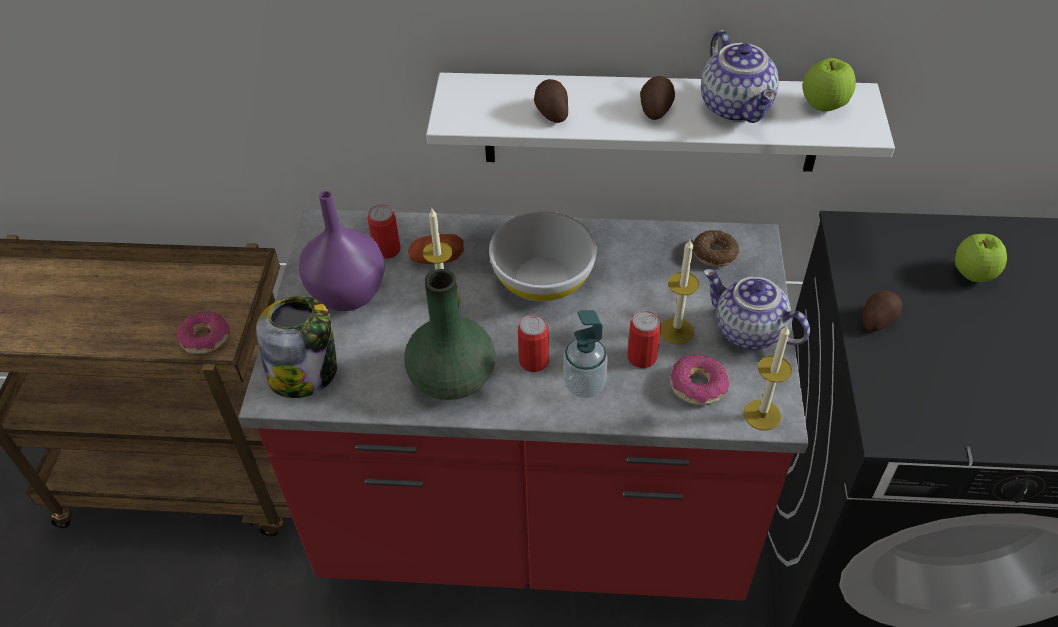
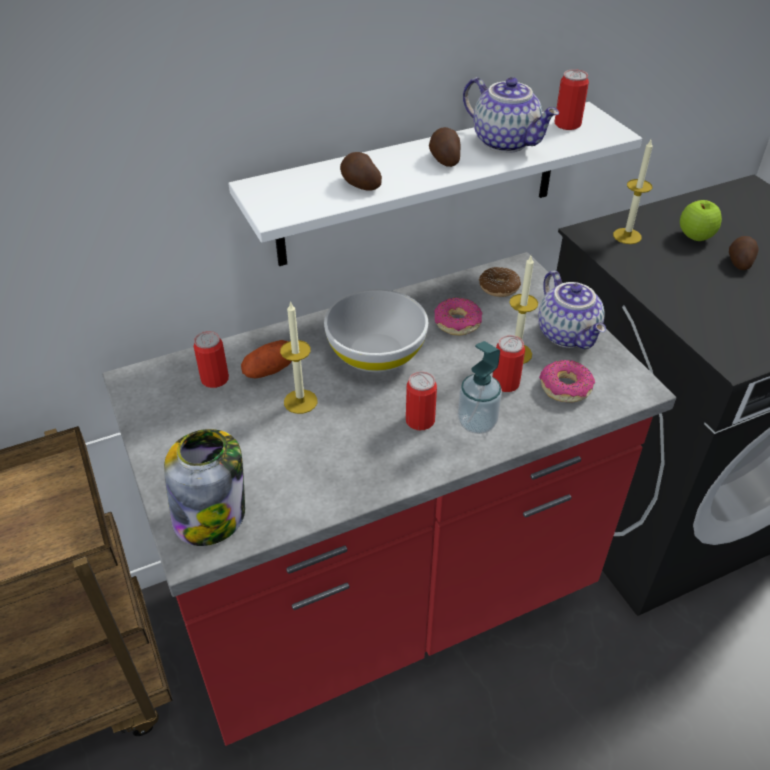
camera: 30 degrees left, 5 degrees down
(205, 338) = (49, 540): donut -> donut (457, 323)
(349, 293) = (205, 428): purple vase -> none
(453, 377) = (359, 462): green vase -> none
(747, 332) = (569, 335): teapot -> teapot turned 120 degrees counterclockwise
(762, 415) = (629, 390): candle -> candle (627, 236)
(823, 105) = (567, 124): apple -> can
(877, 319) = (660, 288): potato -> potato (739, 262)

